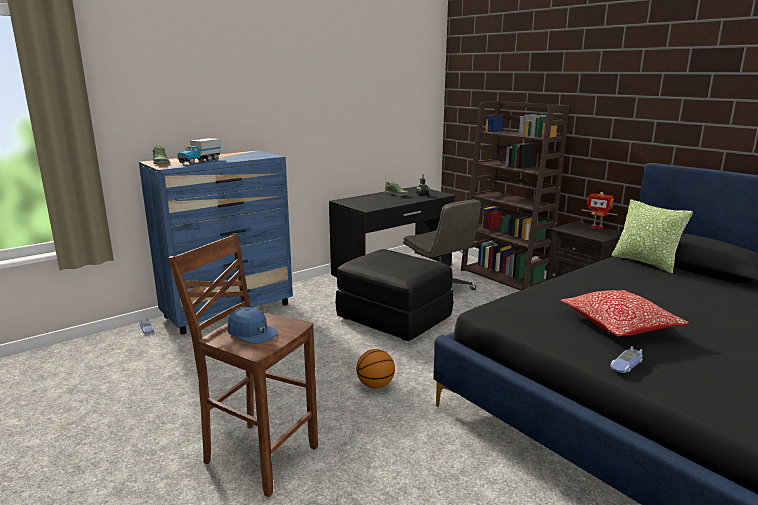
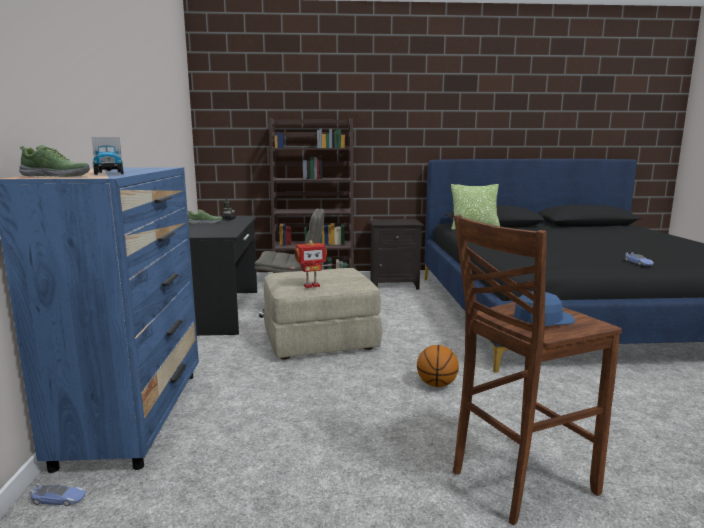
camera: 55 degrees left, 5 degrees down
(395, 318) = (321, 340): black ottoman -> beige ottoman
(597, 227) = (392, 219): toy robot -> toy robot (311, 286)
(619, 325) = (578, 251): pillow -> none

